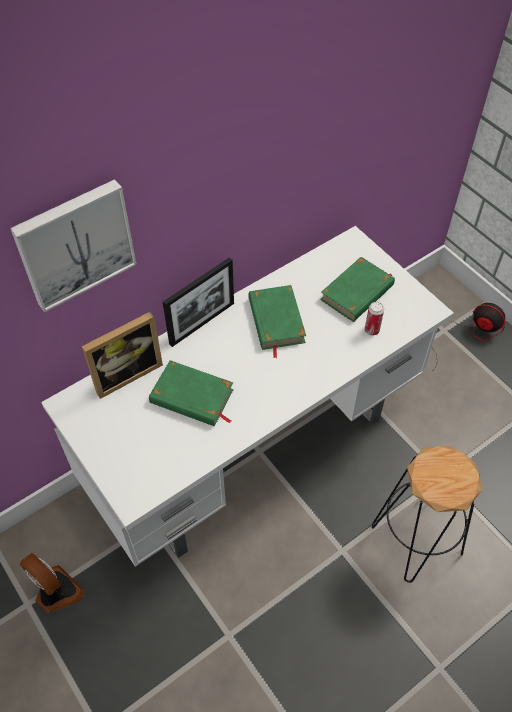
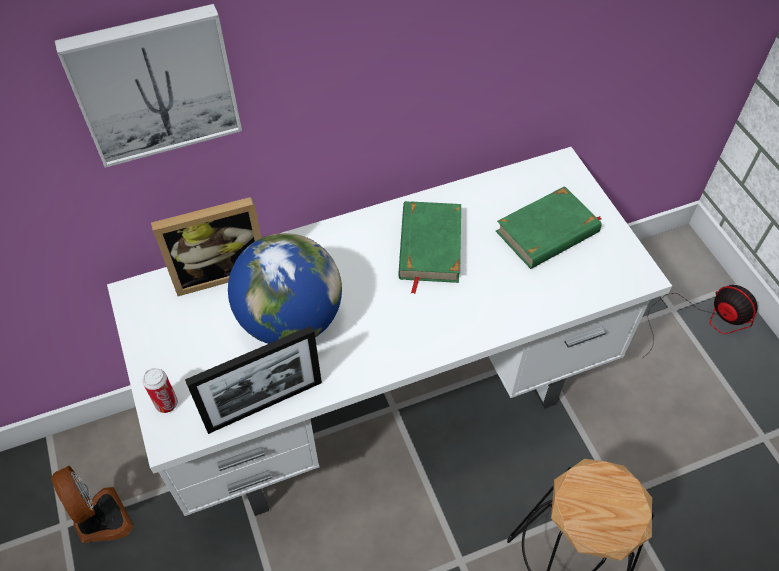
camera: 15 degrees right, 0 degrees up
(192, 397) = (290, 320): green book -> globe
(202, 323) = (335, 230): picture frame -> picture frame (264, 405)
(371, 330) = (552, 285): can -> can (166, 404)

